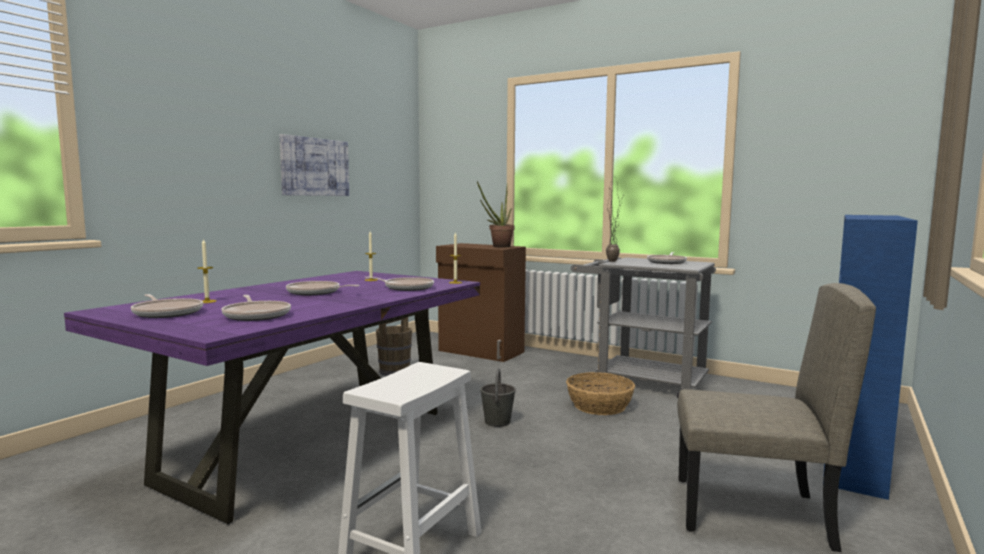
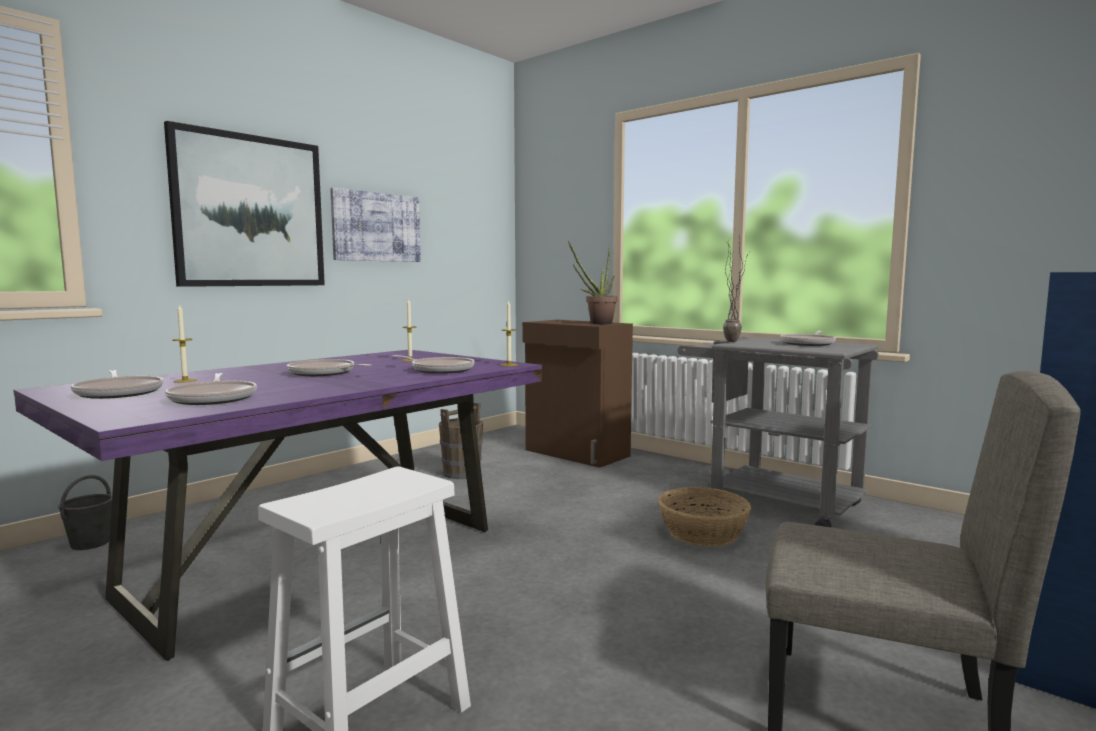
camera: 10 degrees right, 0 degrees up
(217, 155) = (250, 211): none -> picture
(497, 421) = (559, 546): grey bucket -> grey bucket (91, 543)

